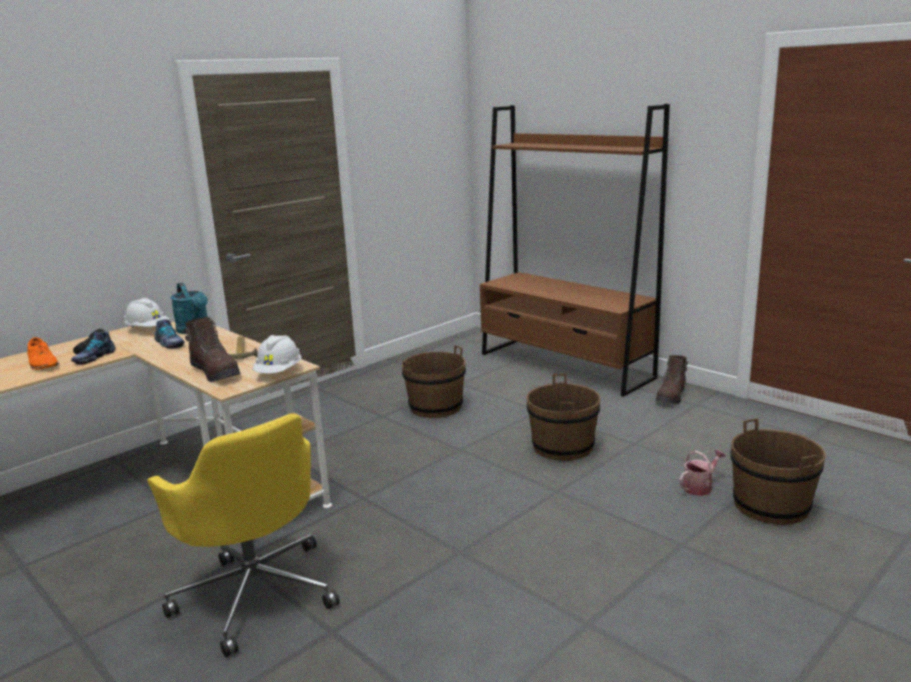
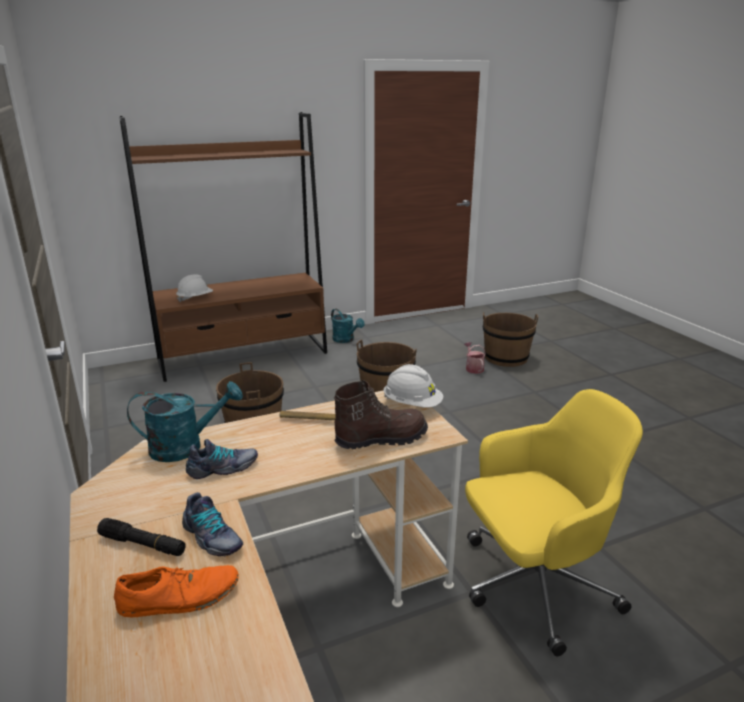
camera: 70 degrees left, 5 degrees up
(147, 329) = (121, 487): white hard hat -> white hard hat (195, 299)
(671, 397) = (346, 340): brown boot -> turquoise watering can

